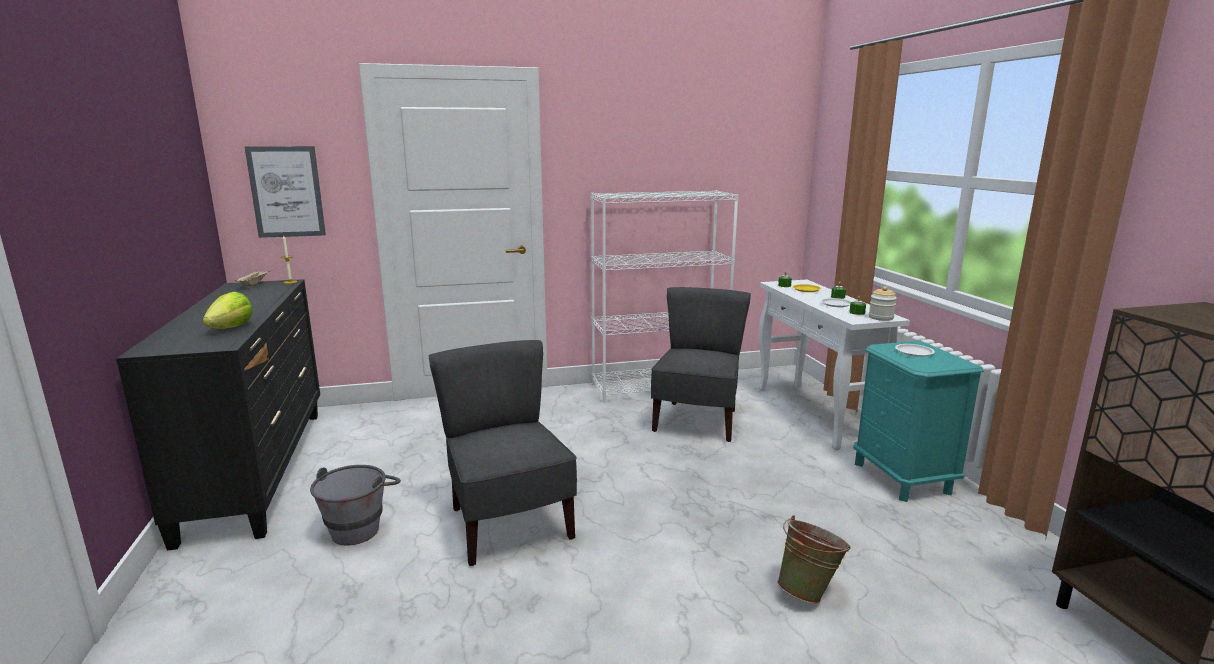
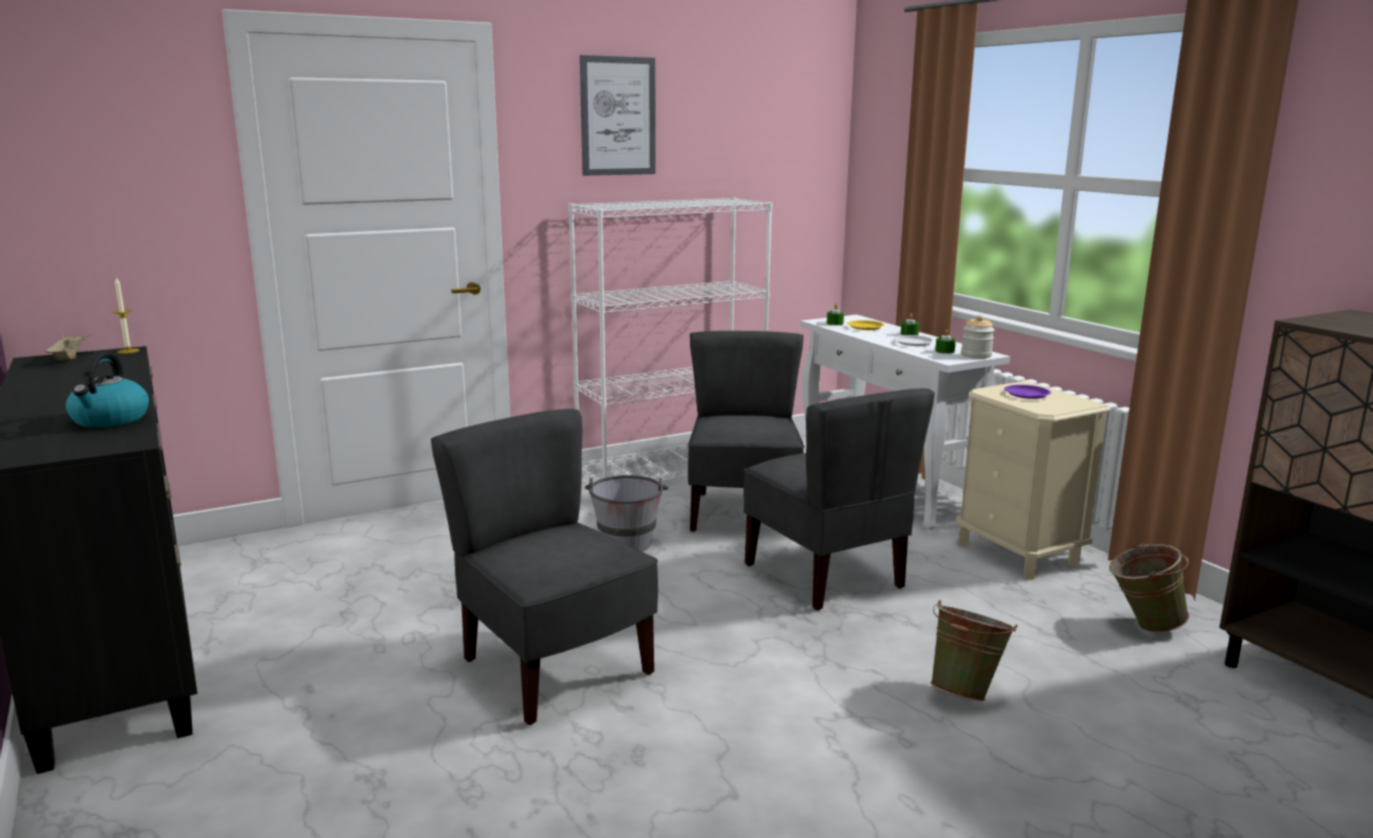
camera: 15 degrees left, 0 degrees up
(231, 328) = (110, 420): lettuce -> kettle
(286, 192) = (107, 209): picture -> picture (618, 116)
(361, 526) = (337, 699): grey bucket -> grey bucket (626, 540)
(737, 478) = (826, 576): none -> grey chair
(902, 478) = (1018, 553): turquoise nightstand -> beige nightstand
(913, 352) = (1026, 394): white plate -> purple plate
(989, 555) = (1142, 625): none -> green bucket

